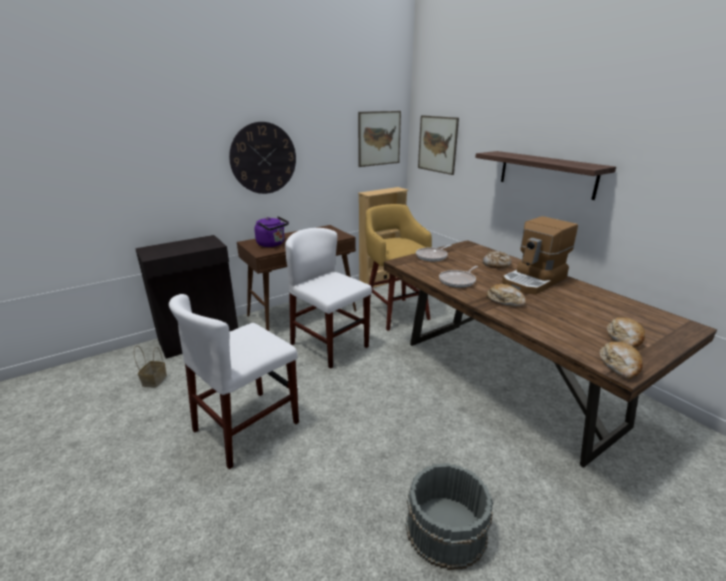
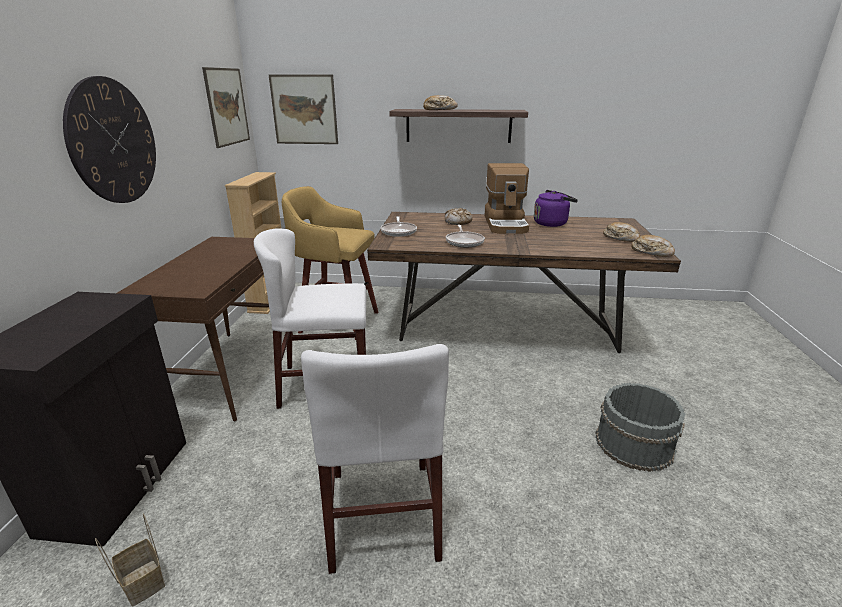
camera: 50 degrees left, 0 degrees up
(272, 244) = (187, 277): purple kettle -> purple kettle (552, 223)
(505, 301) = (524, 242): bread -> bread (439, 109)

